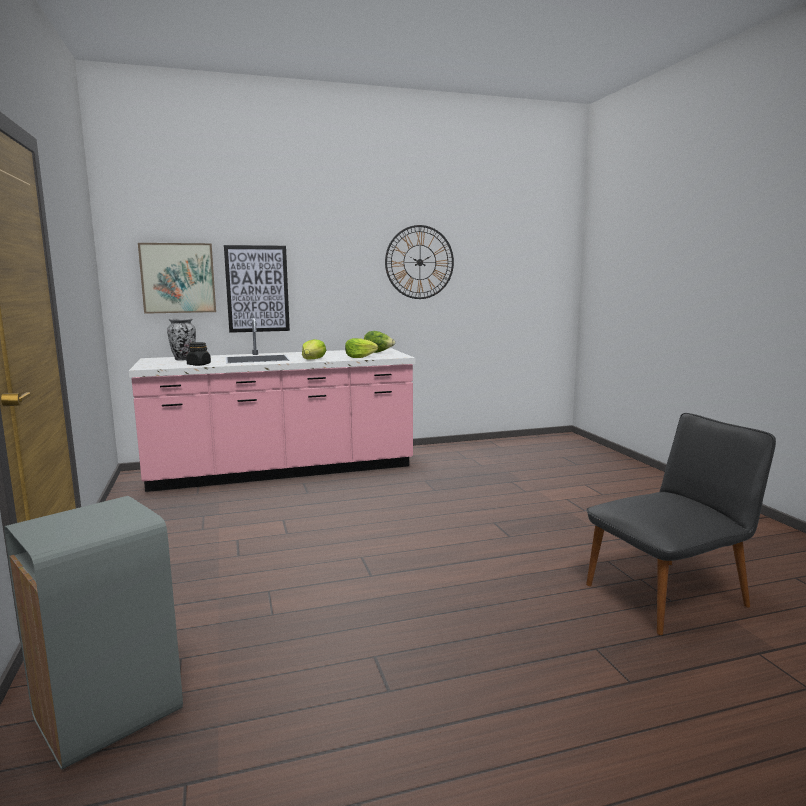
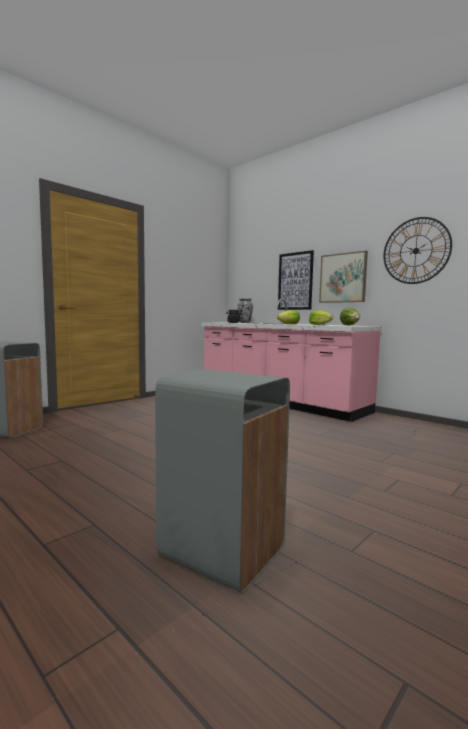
camera: 60 degrees right, 5 degrees down
(178, 278) = (258, 277): picture -> picture (343, 278)
(665, 595) = (222, 552): black chair -> grey trash can

